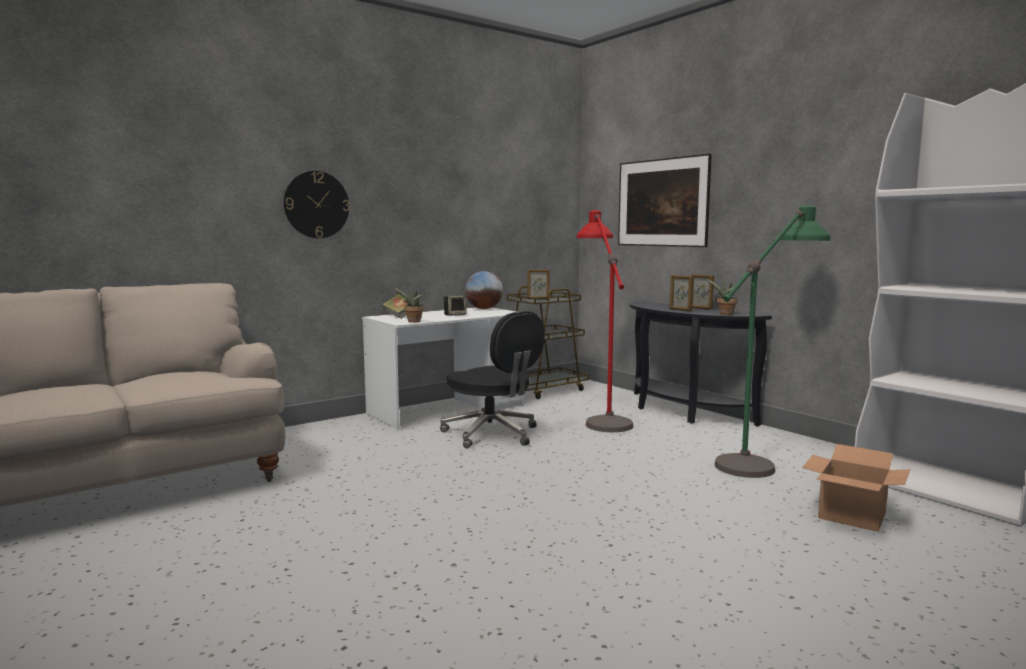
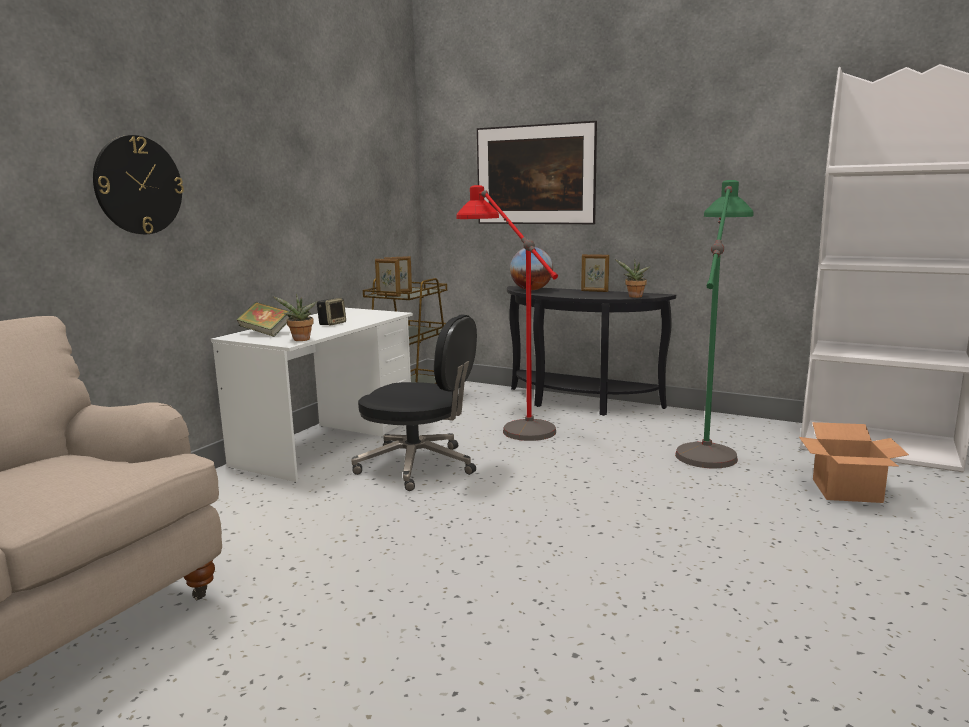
camera: 25 degrees left, 5 degrees up
(484, 308) = (347, 311): globe -> globe (531, 290)
(680, 310) = (580, 295): picture frame -> picture frame (388, 296)

